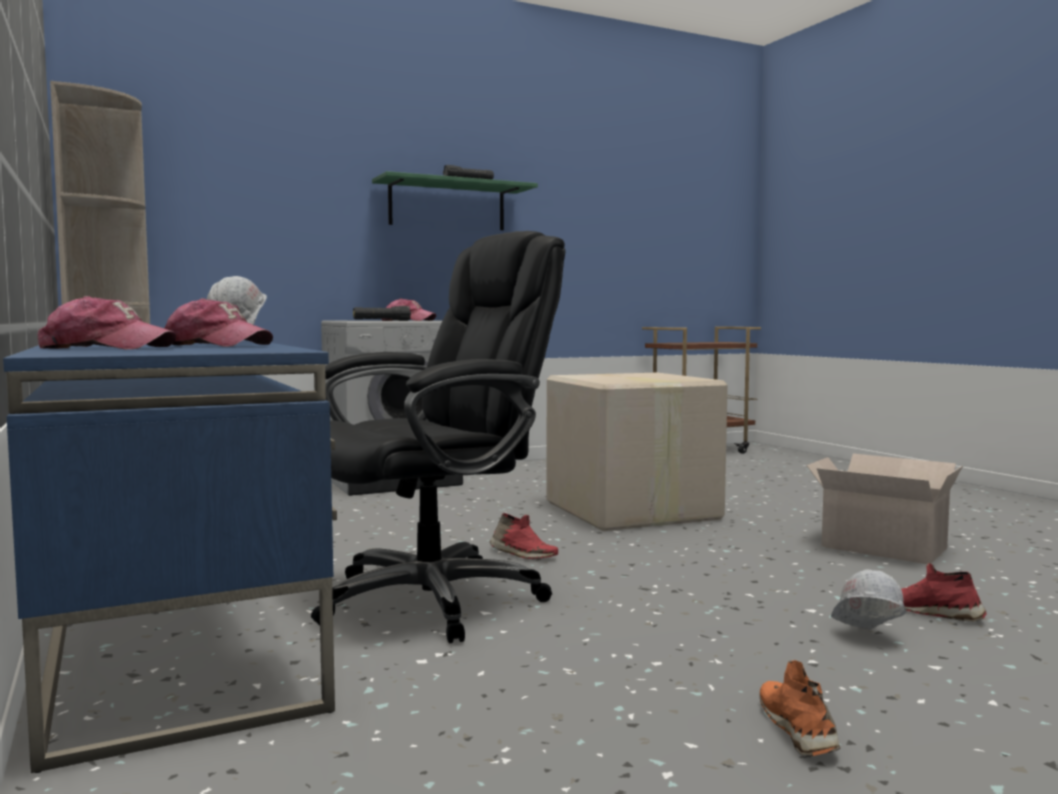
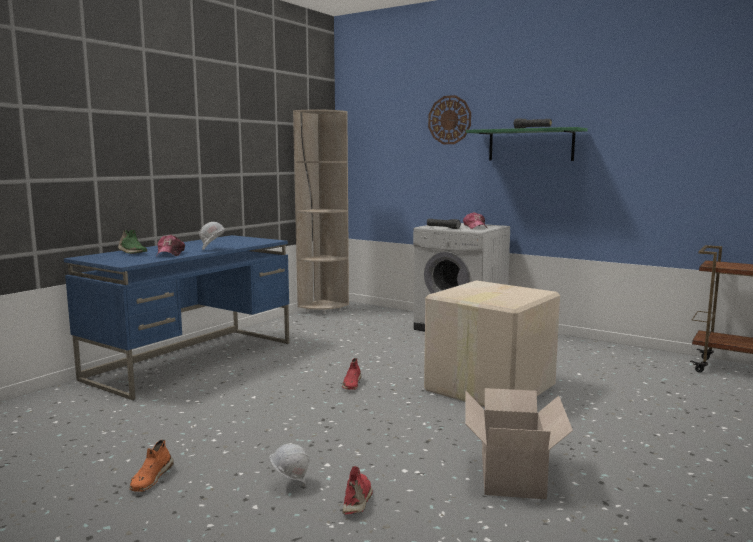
camera: 60 degrees right, 5 degrees up
(106, 348) = (132, 252): cap -> green shoe
(318, 156) = (449, 120): none -> wall clock
(430, 600) = (260, 384): black office chair -> none
(798, 730) = (151, 479): orange shoe -> orange shoe turned 135 degrees clockwise

